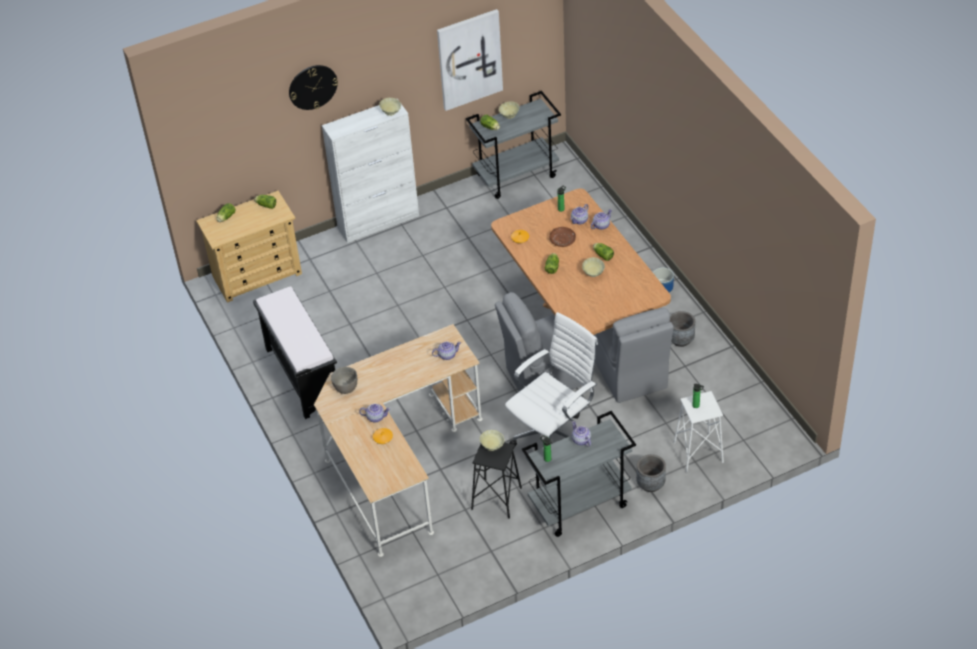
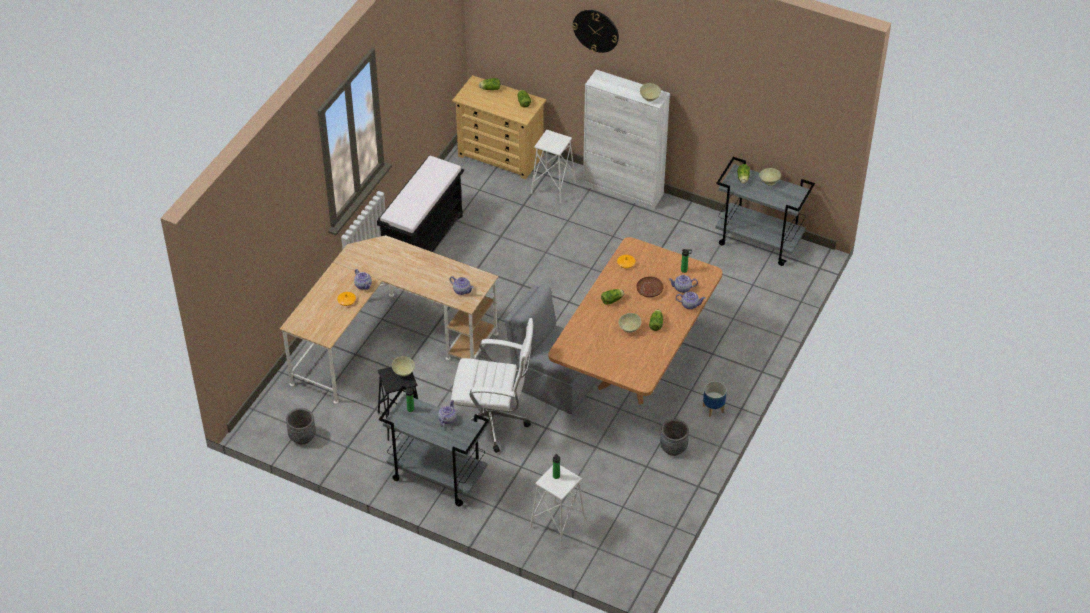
camera: 50 degrees right, 0 degrees up
(330, 262) = (553, 188): none -> white stool
(345, 387) = (378, 252): grey bowl -> none
(469, 59) = (748, 104): picture -> none
(629, 373) = (604, 434): grey chair -> none
(650, 484) = (497, 510): grey planter -> grey planter (302, 437)

